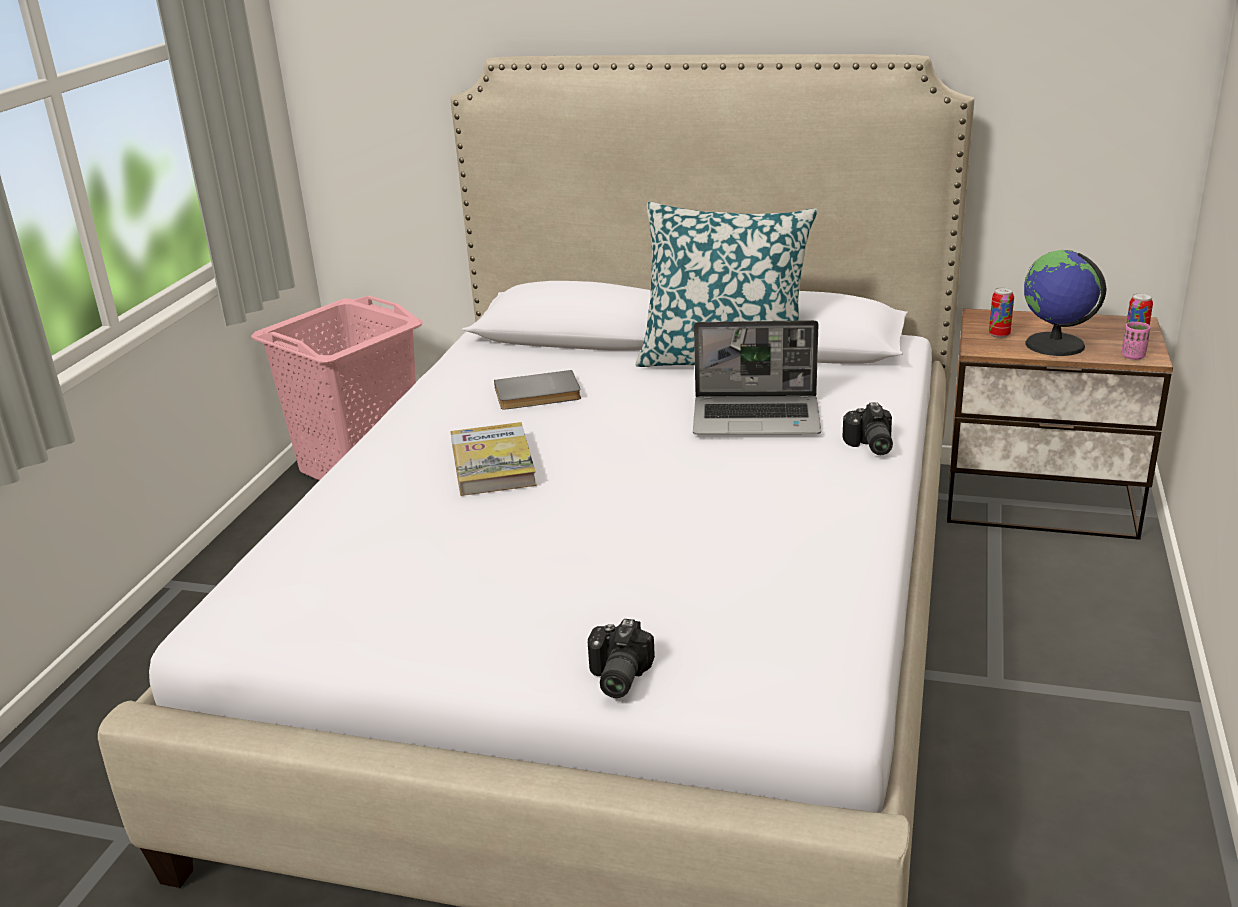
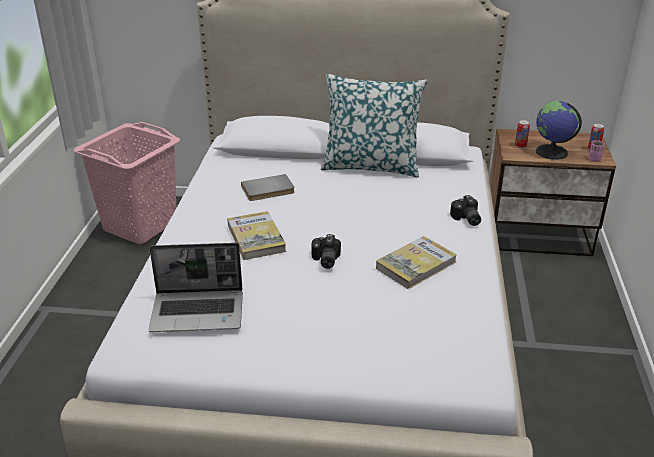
camera: 10 degrees left, 5 degrees up
(615, 677) = (365, 371): camera -> camera (325, 260)
(757, 514) = (416, 265): none -> book
(758, 418) = (400, 203): laptop -> laptop (199, 312)

